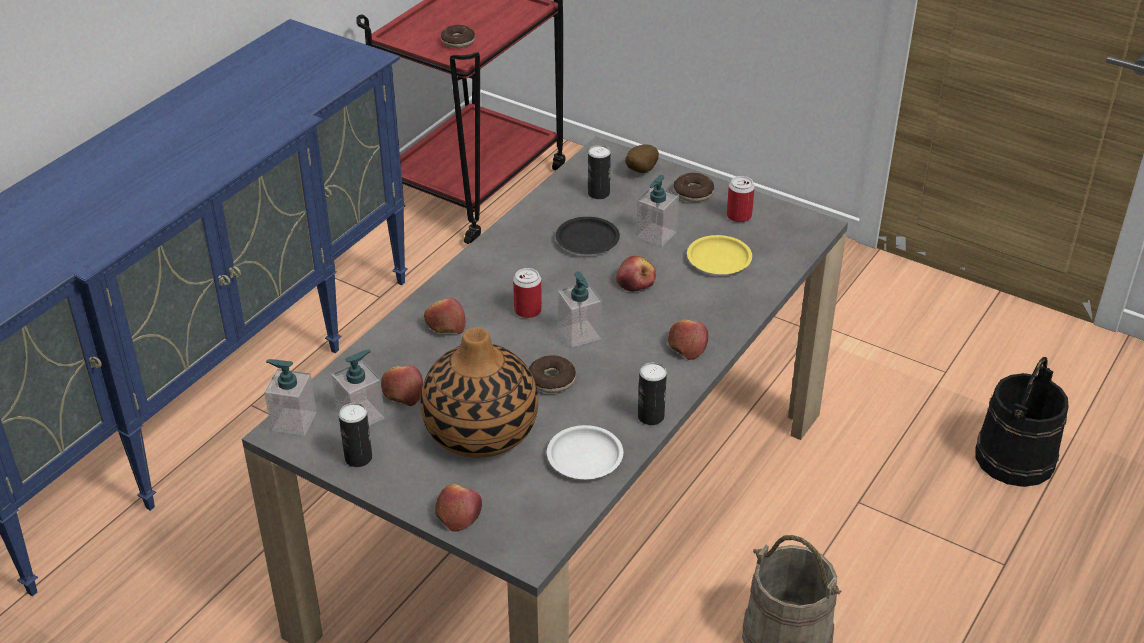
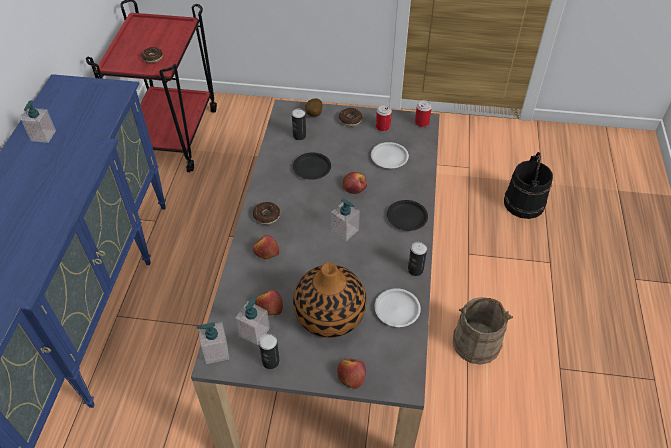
camera: 25 degrees left, 10 degrees up
(528, 310) = (307, 225): can -> can (422, 123)
(551, 380) = (348, 266): donut -> donut (266, 216)
(656, 234) = (347, 152): soap dispenser -> soap dispenser (43, 136)
(687, 346) = (406, 218): apple -> black plate
(718, 259) = (389, 158): yellow plate -> white plate

